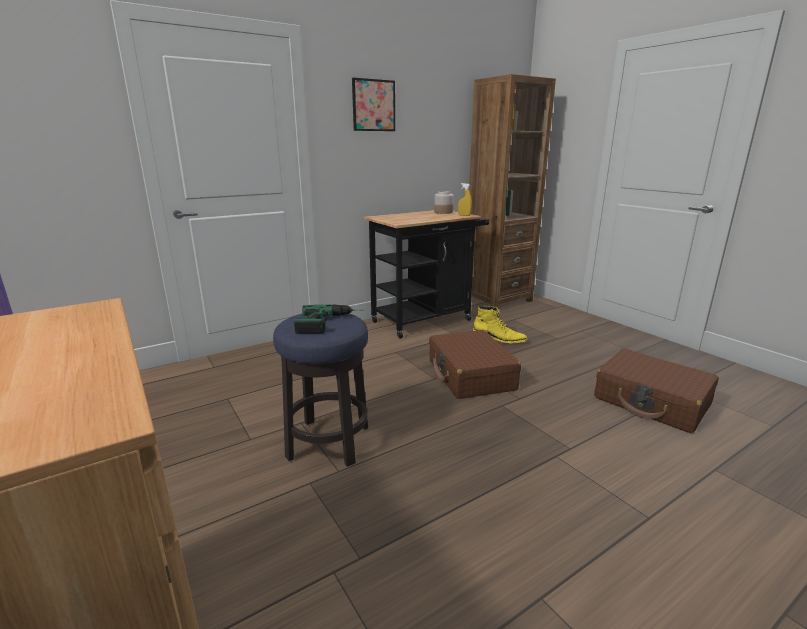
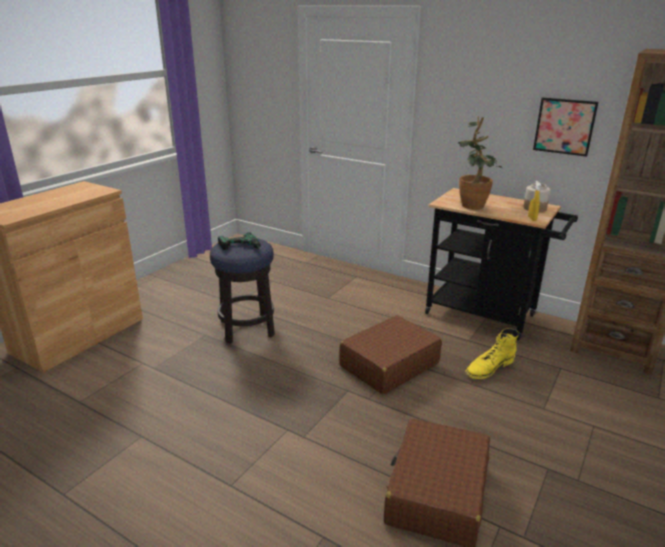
camera: 65 degrees right, 5 degrees up
(373, 105) = (486, 78): picture -> picture (564, 126)
(414, 218) = (473, 204): none -> potted plant
(499, 339) = (489, 367): yellow boot -> yellow boot turned 60 degrees clockwise

